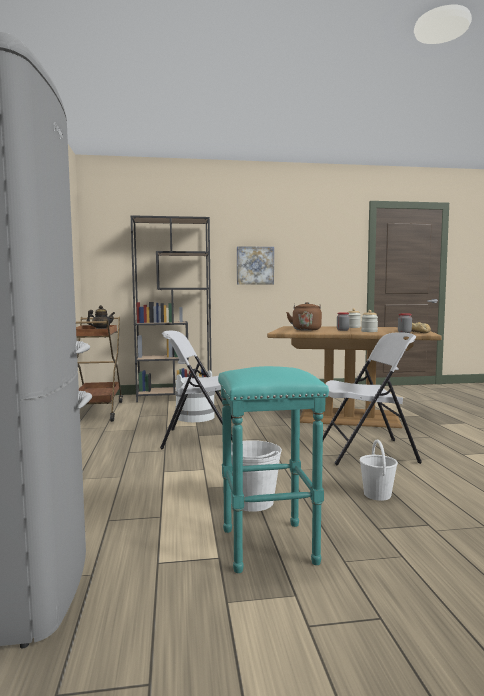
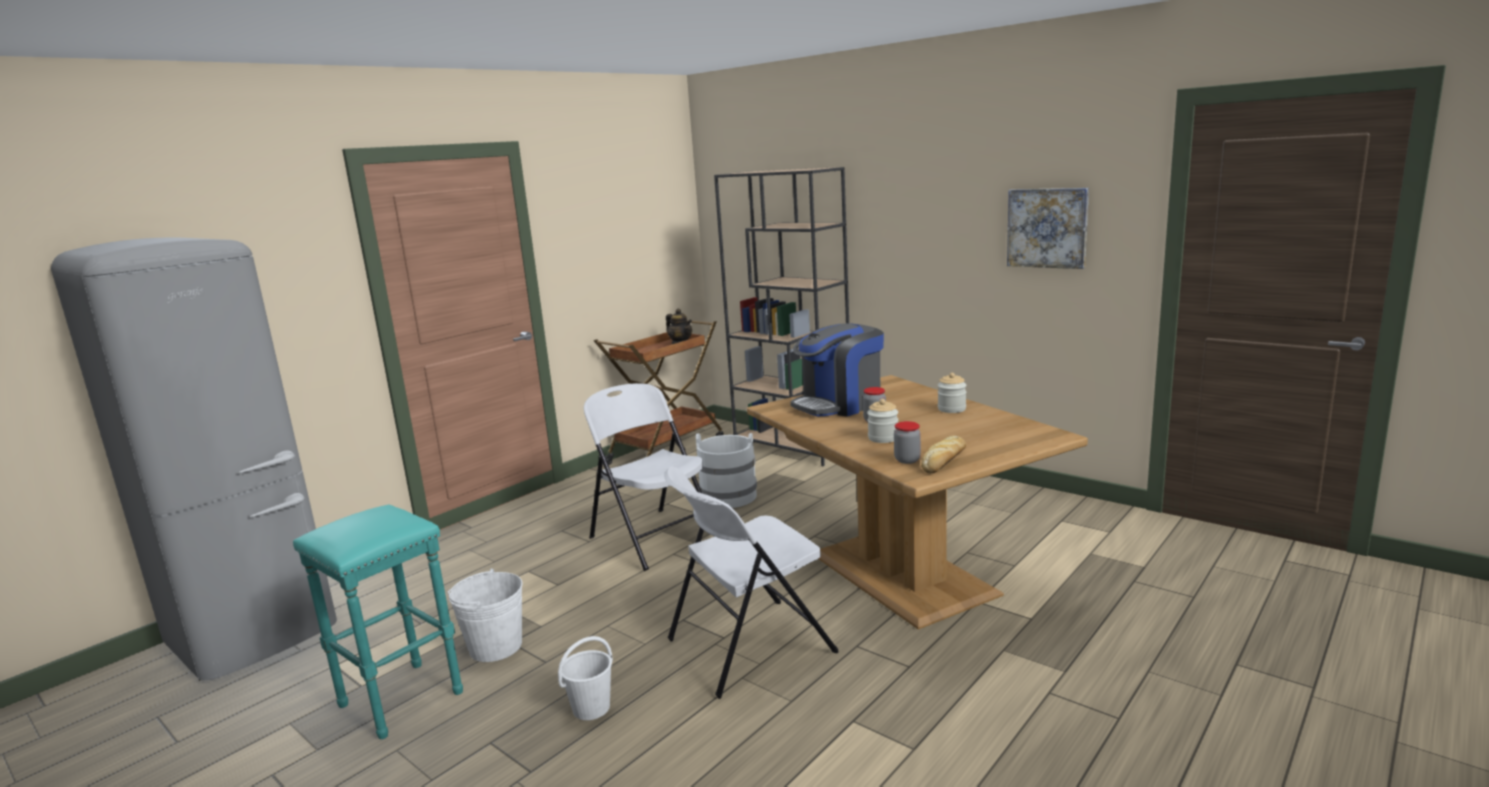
camera: 50 degrees right, 10 degrees up
(255, 265) = (925, 242): picture -> picture (1047, 228)
(306, 329) = (839, 404): brown kettle -> coffee machine
(367, 452) = (750, 645): white chair -> white chair turned 105 degrees clockwise

